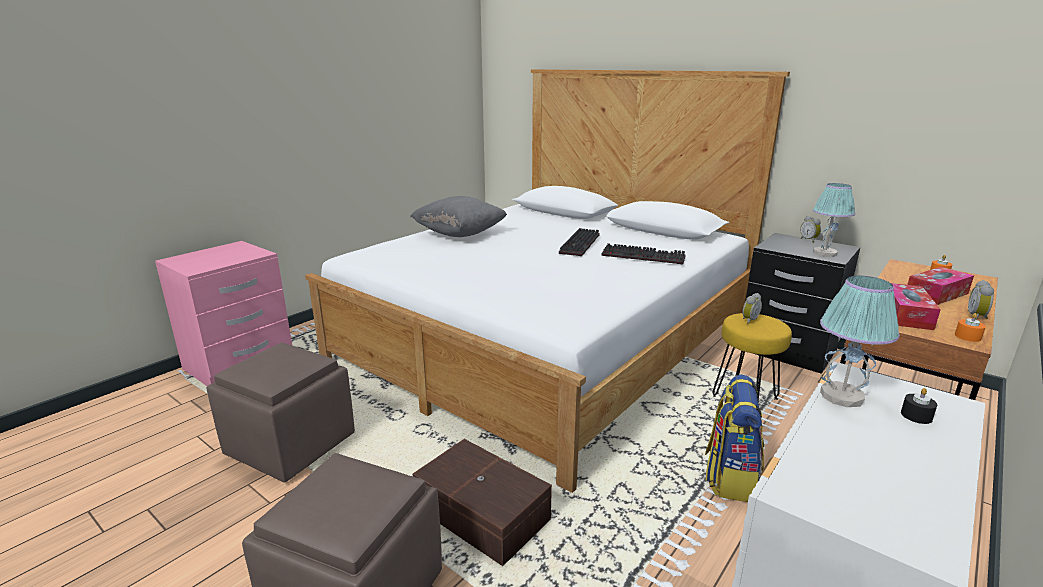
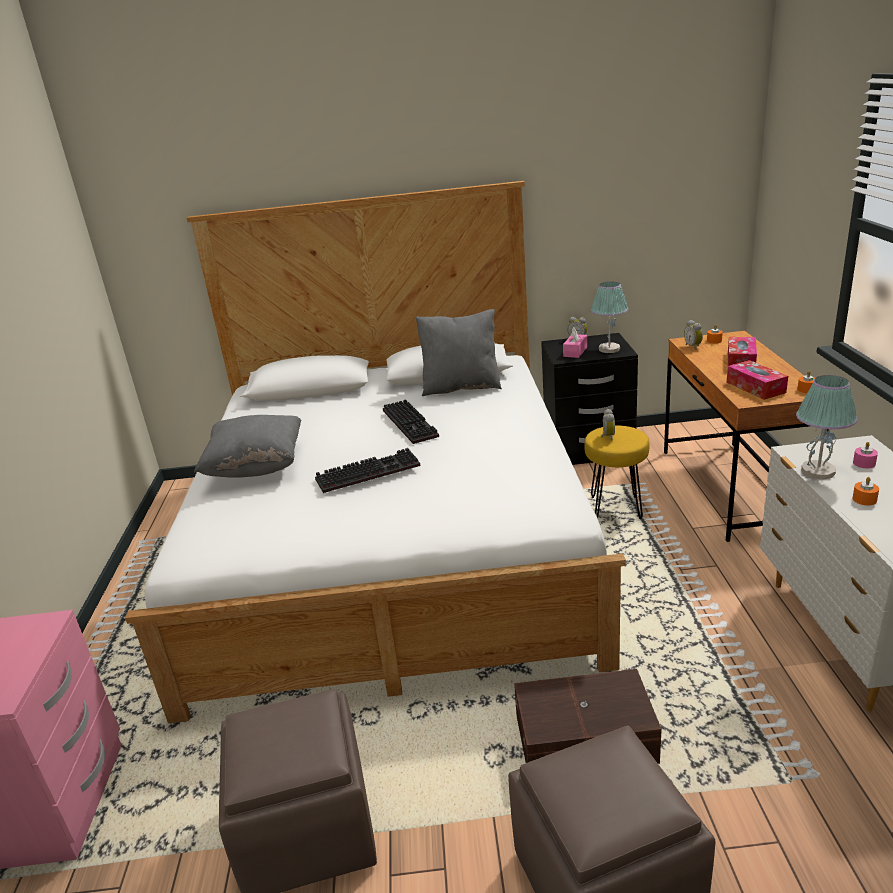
camera: 40 degrees left, 5 degrees up
(644, 256) = (488, 411): keyboard -> keyboard (369, 471)
(656, 239) = (461, 387): none -> grey pillow
(730, 477) = (690, 580): backpack -> none
(789, 246) = (575, 352): none -> pink tissue box
(846, 437) = (864, 499): none -> orange candle
(916, 416) = (864, 463): black candle -> pink candle
(977, 317) = (787, 371): alarm clock -> alarm clock (693, 346)

